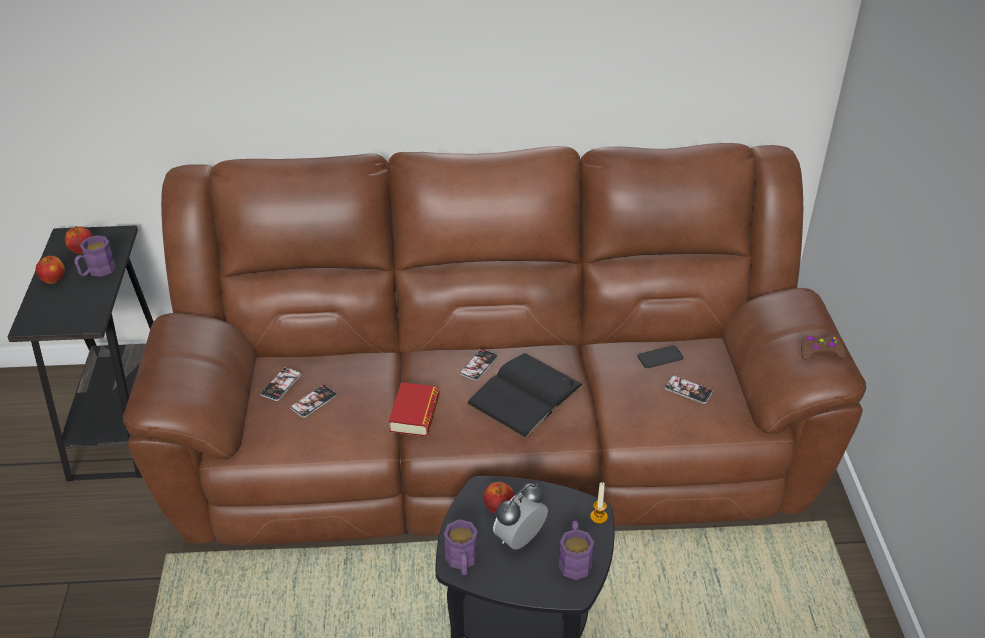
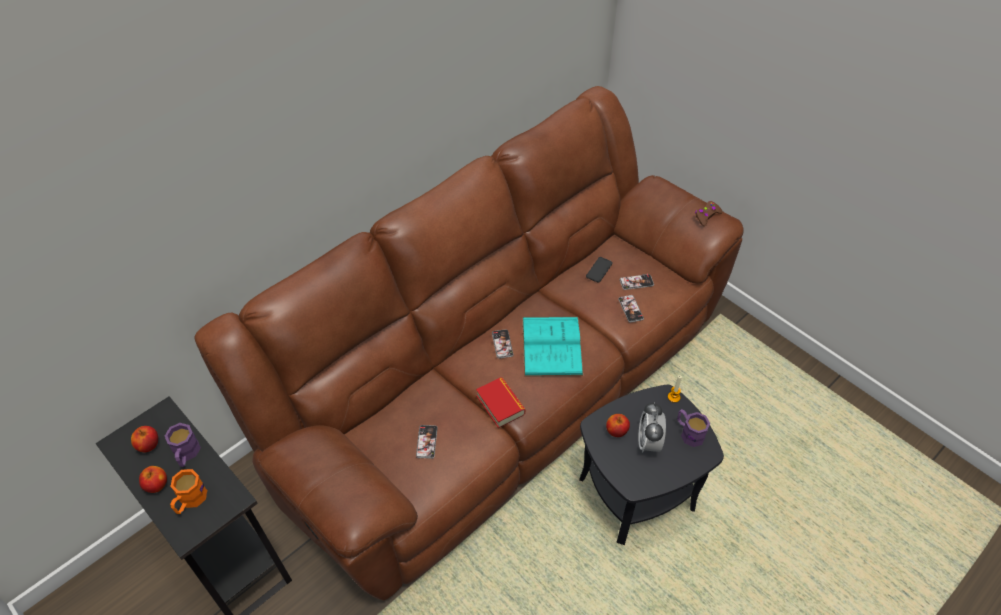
camera: 40 degrees left, 10 degrees up
(60, 304) = (190, 501): none -> orange mug
(281, 385) = (390, 445): phone -> phone (630, 309)
(462, 562) = (634, 481): purple mug -> none
(525, 394) = (551, 346): black book -> turquoise book

